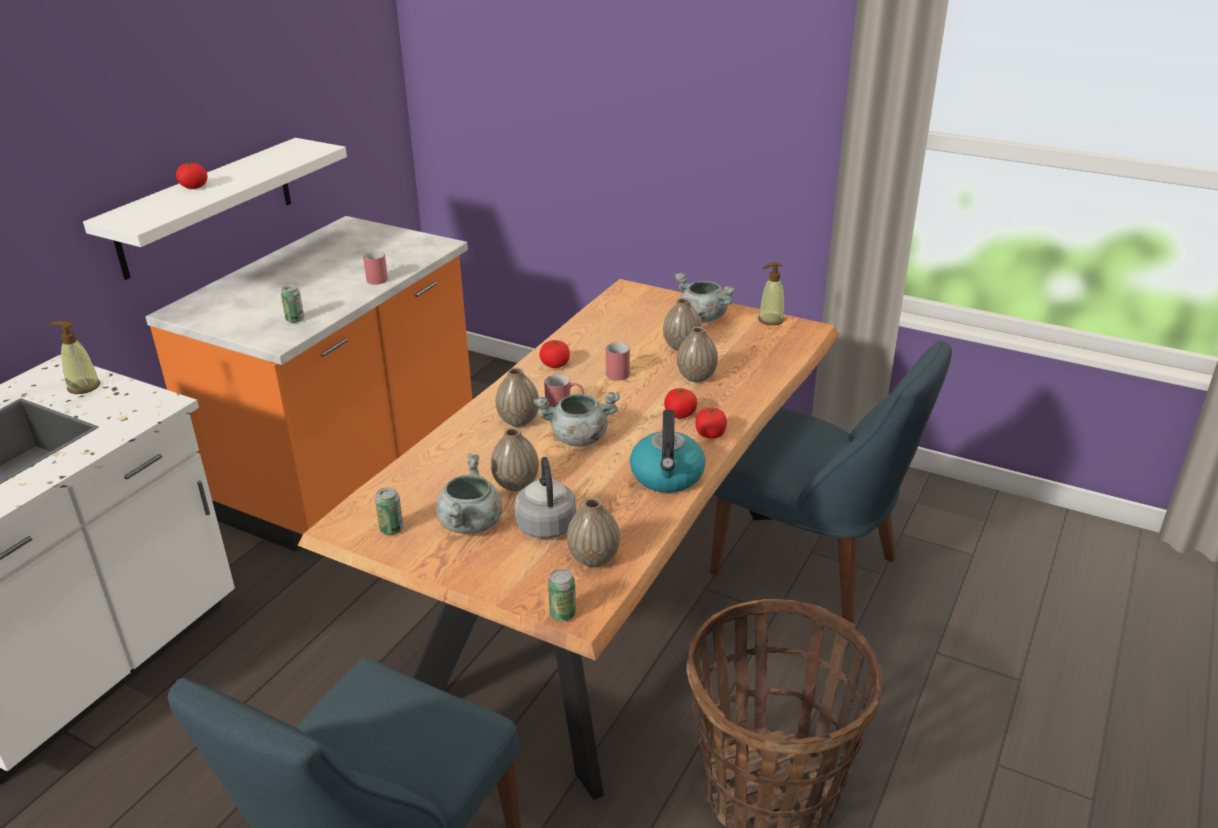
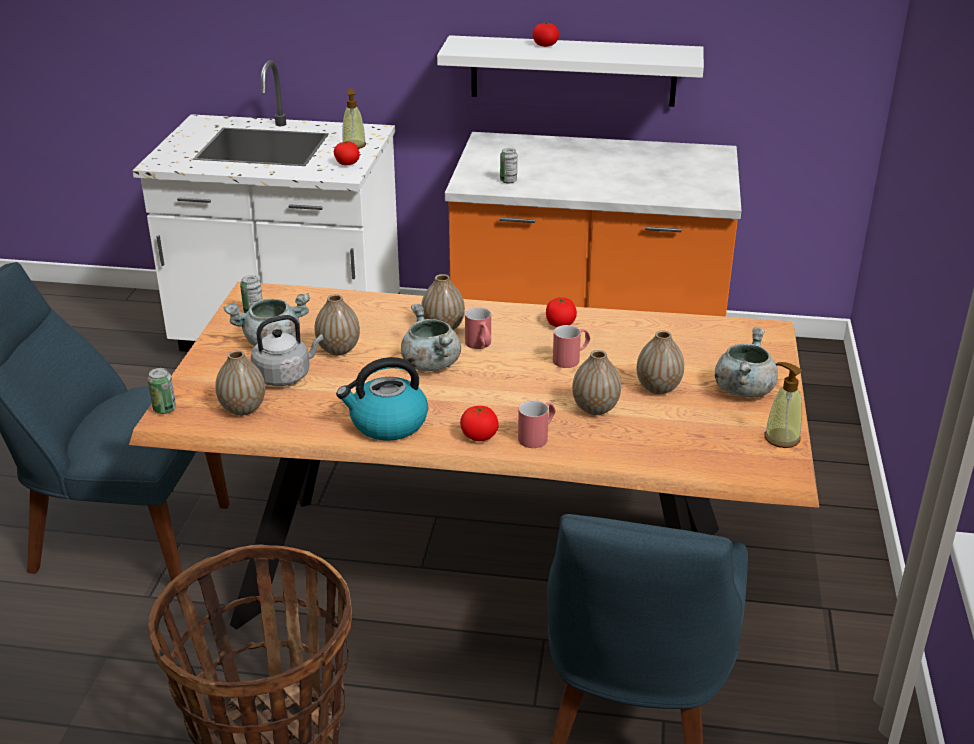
camera: 70 degrees right, 0 degrees up
(375, 278) = (615, 190): red mug -> red mug (537, 436)
(680, 414) = (509, 411): tomato -> tomato (347, 163)

